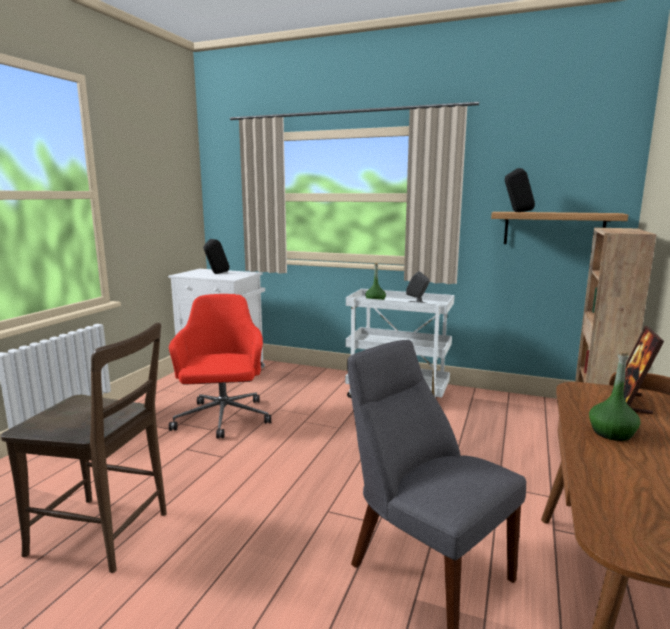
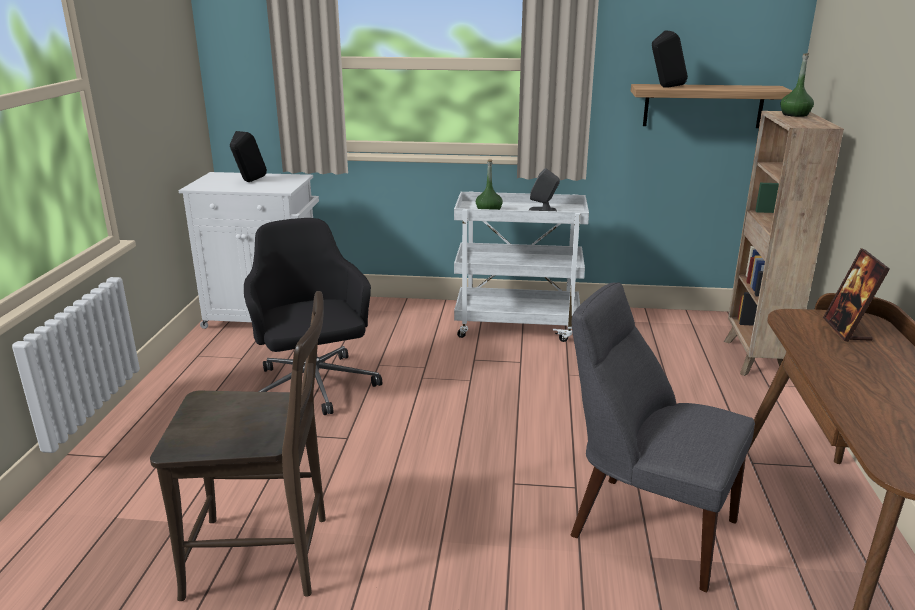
camera: 15 degrees left, 10 degrees up
(223, 419) = (314, 388): red office chair -> black office chair
(611, 433) = (847, 367): green bottle -> green bottle (794, 115)

